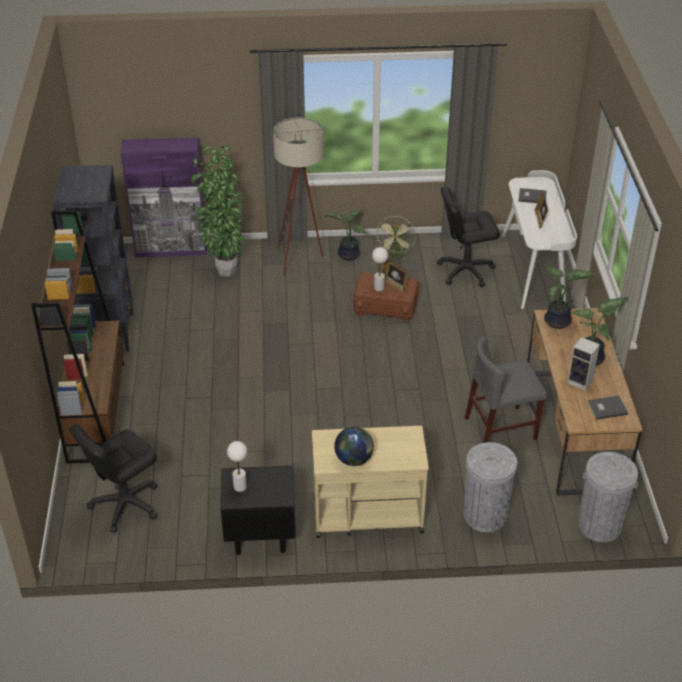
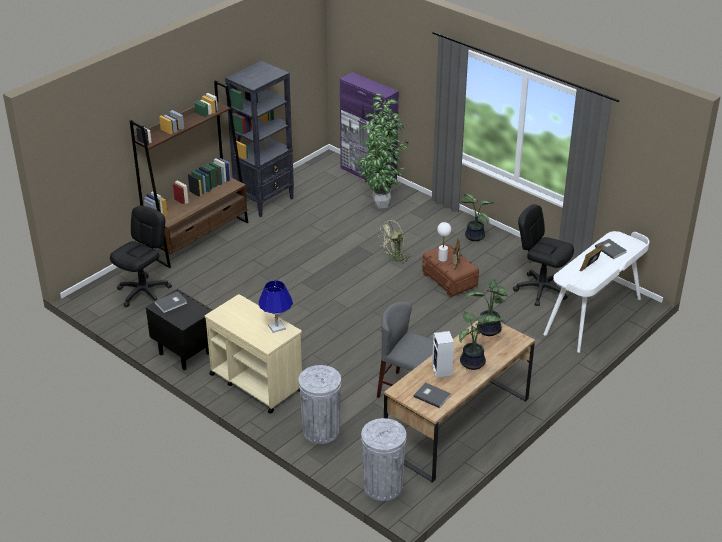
camera: 45 degrees right, 5 degrees down
(125, 504) = (144, 293): black office chair -> black office chair turned 120 degrees clockwise
(240, 486) = (171, 303): white table lamp -> grey book
(300, 259) = (438, 222): beige floor lamp -> none
(354, 459) = (235, 322): globe -> none
(396, 256) = (506, 254): green fan -> green fan (394, 258)
(396, 437) = (276, 327): none -> blue table lamp

